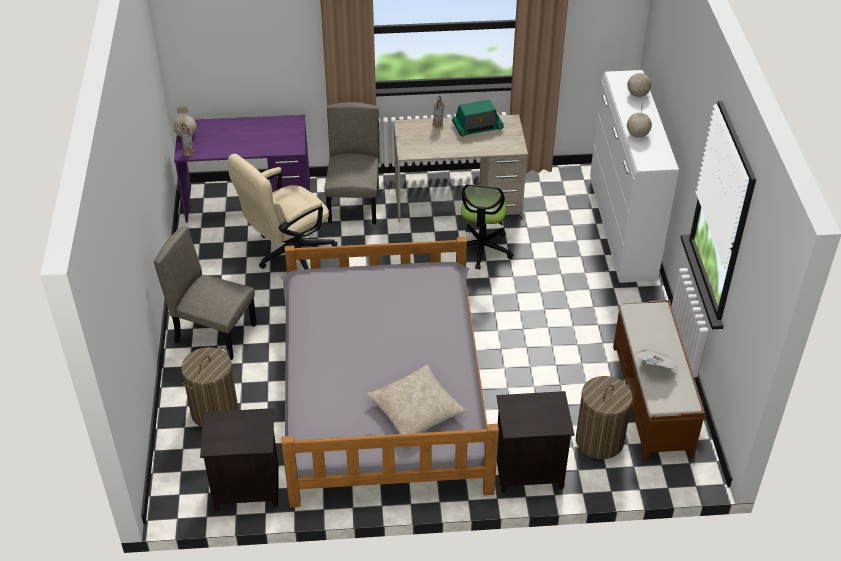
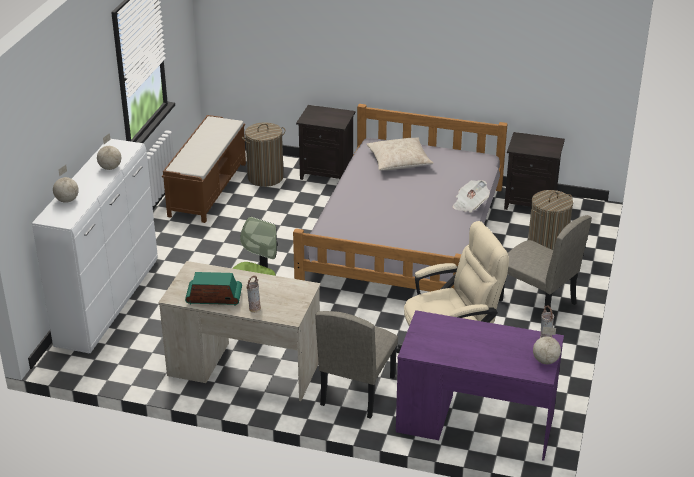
camera: 160 degrees left, 10 degrees down
(656, 366) = (214, 139): newspaper -> newspaper (469, 204)

